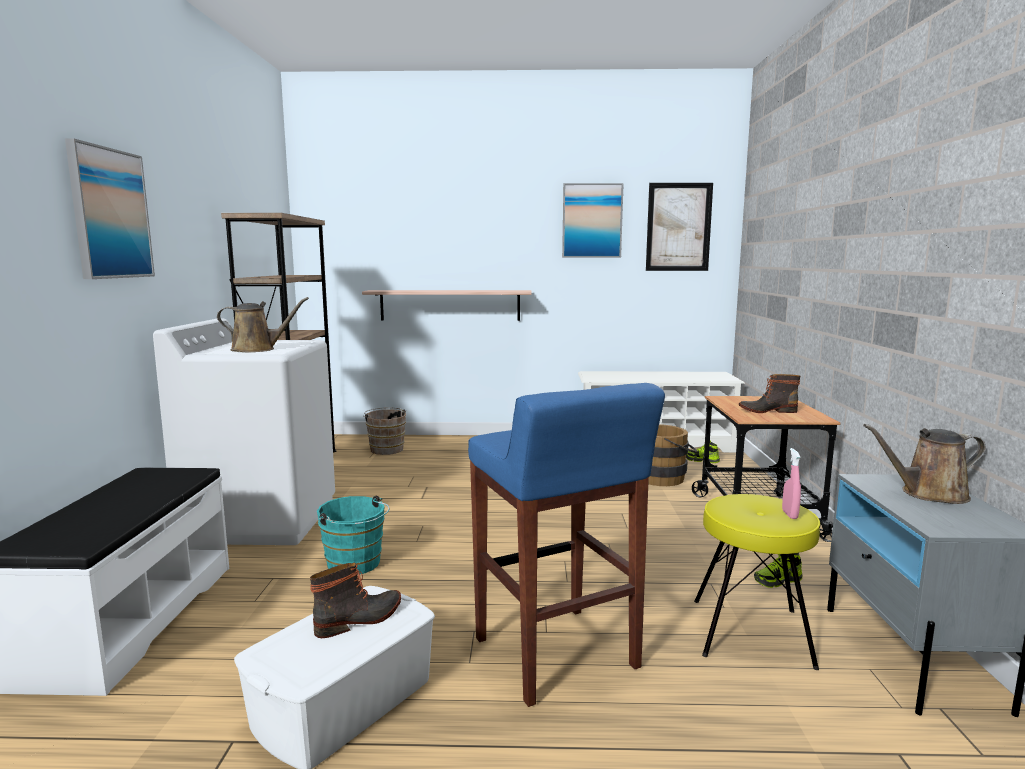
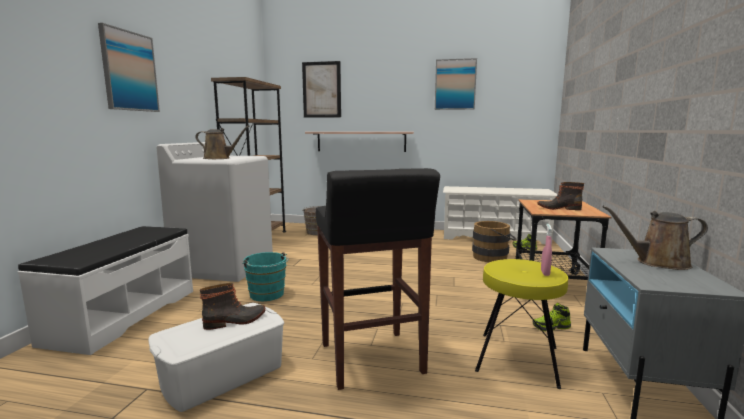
camera: 10 degrees right, 0 degrees up
(556, 655) = (371, 359): blue stool -> black stool
(678, 227) = (516, 87): picture -> picture (321, 90)

